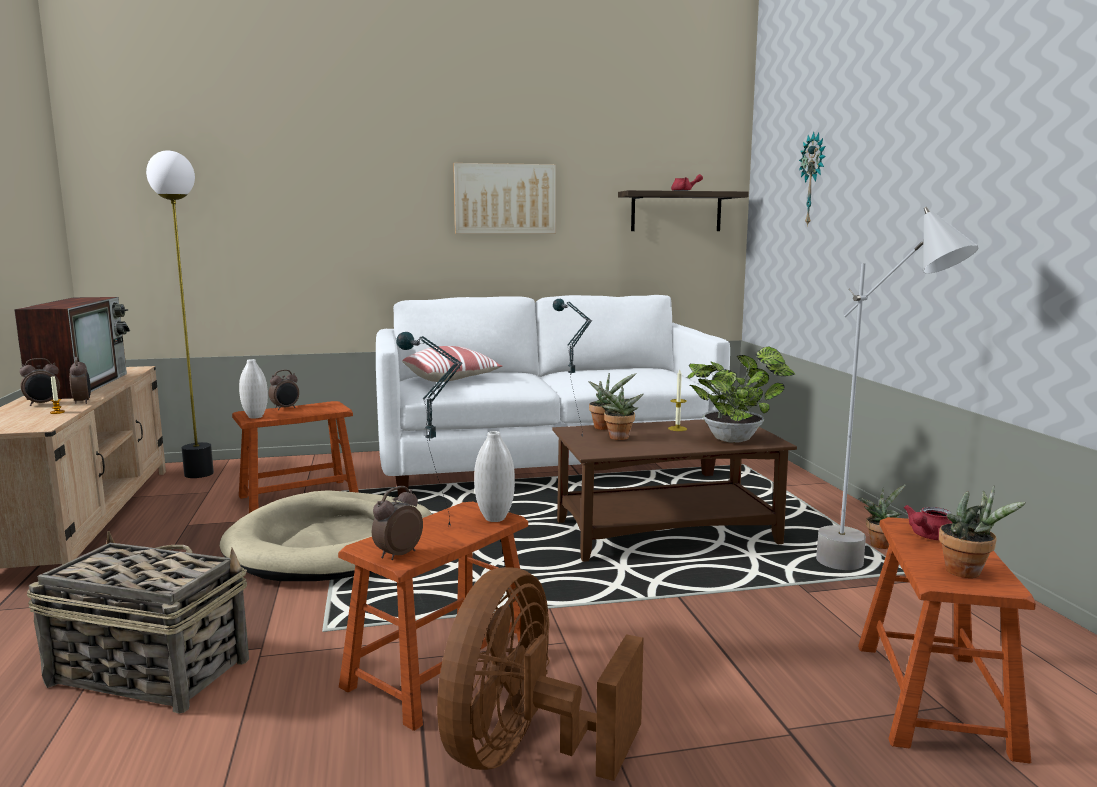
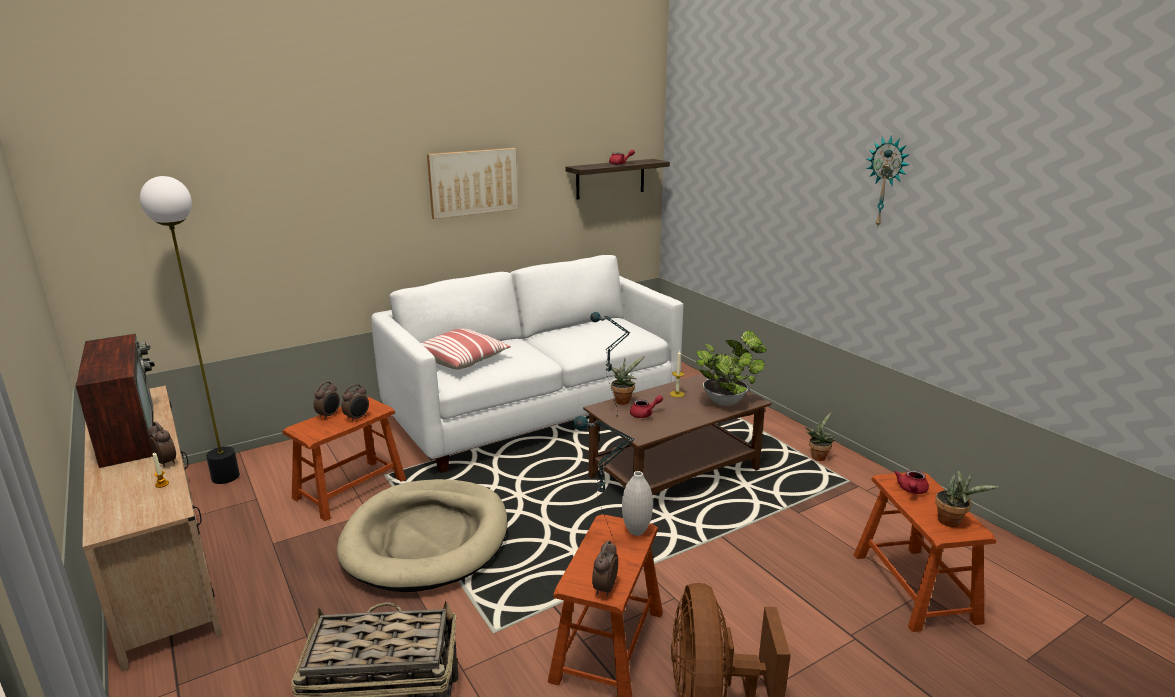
camera: 20 degrees left, 10 degrees up
(43, 404) = (128, 473): alarm clock -> alarm clock (357, 418)
(255, 417) = (314, 433): white vase -> none
(618, 438) = (645, 414): potted plant -> red teapot
(814, 179) = (735, 165): wall clock -> wall clock (886, 182)
(873, 575) = (829, 488): grey floor lamp -> none

